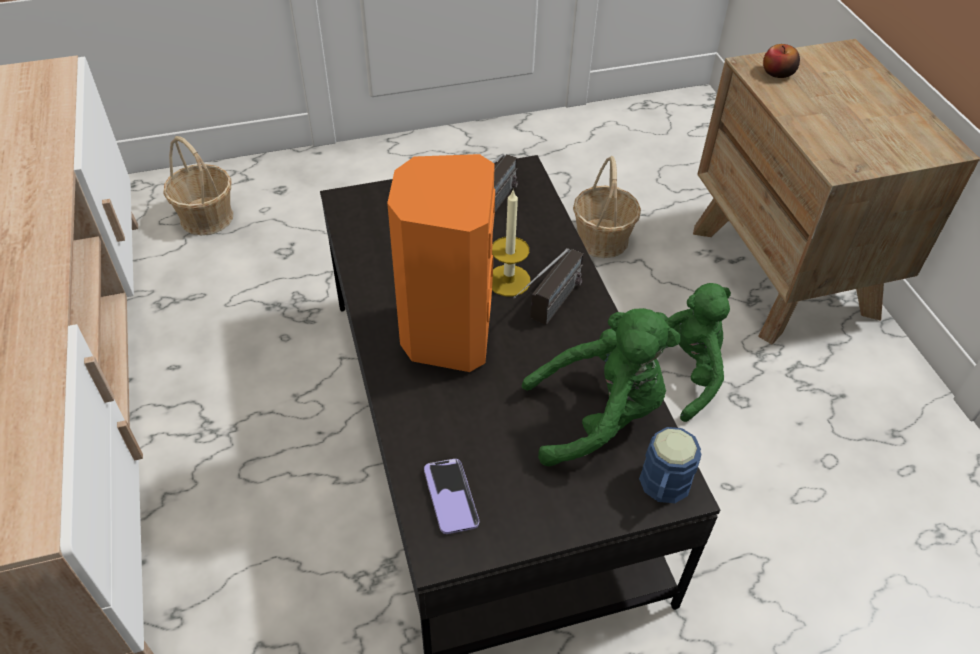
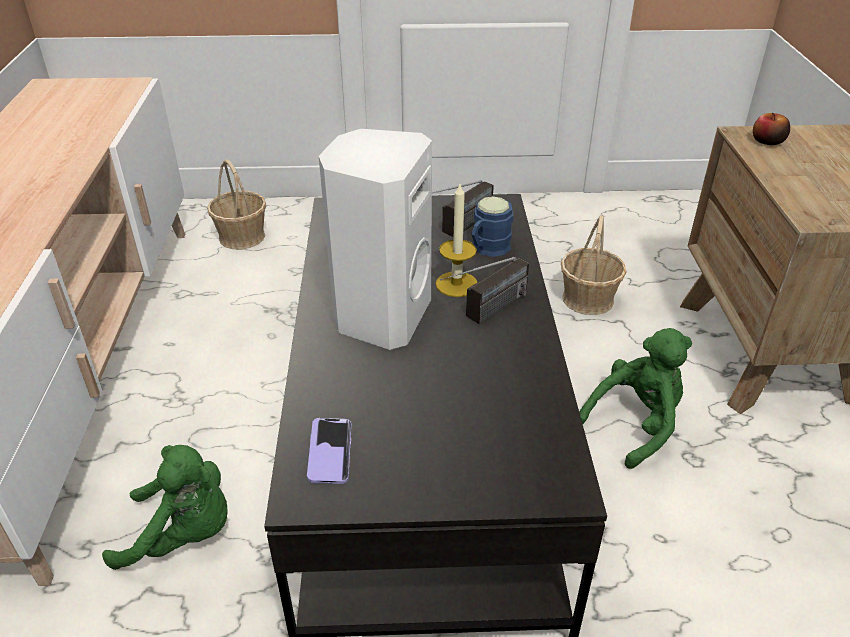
camera: 15 degrees right, 10 degrees down
(445, 333) = (380, 317): orange speaker -> white speaker
(599, 416) = (504, 408): green plush toy -> green plush toy (184, 535)
(662, 489) = (549, 484): blue mug -> blue mug (487, 249)

